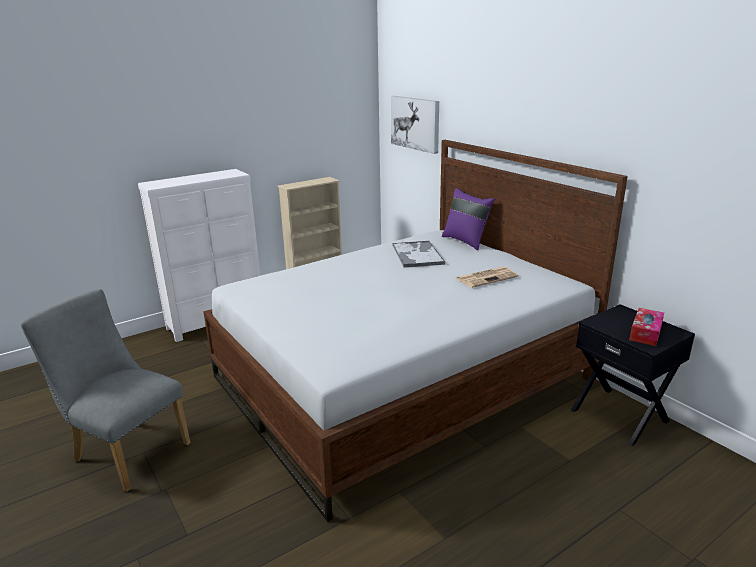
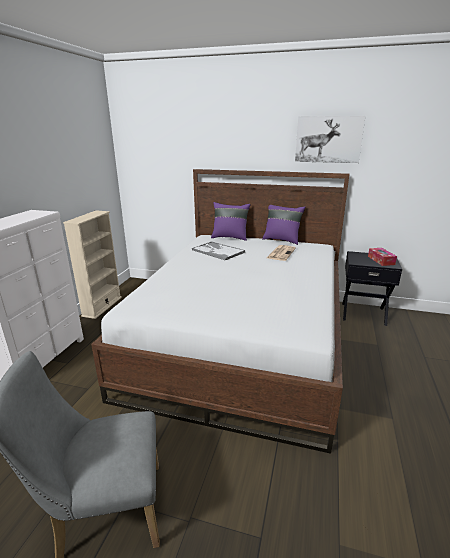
camera: 40 degrees left, 0 degrees up
(415, 123) = (159, 160): picture -> picture (328, 139)
(527, 261) = (282, 240): none -> purple pillow

